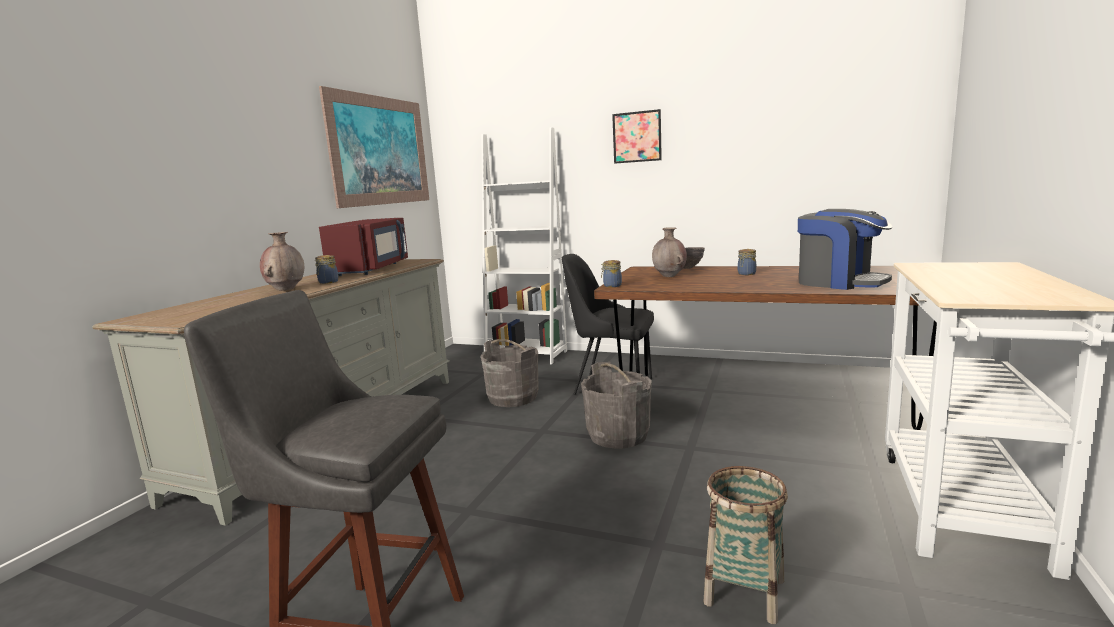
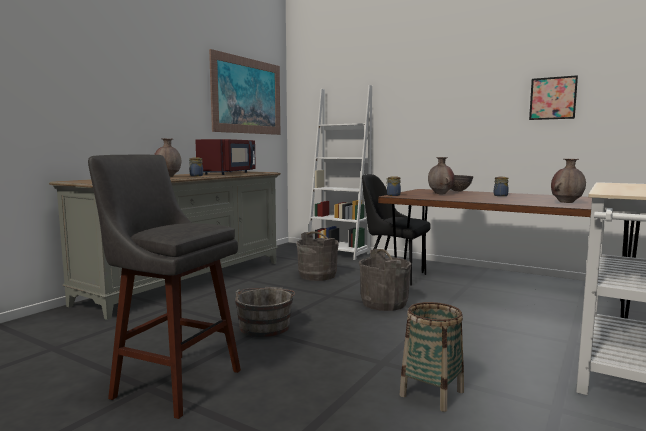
camera: 10 degrees right, 5 degrees down
(472, 501) = (265, 326): none -> grey bucket
(637, 137) = (432, 93): picture -> picture (553, 98)
(839, 282) = (566, 202): coffee machine -> brown vase

